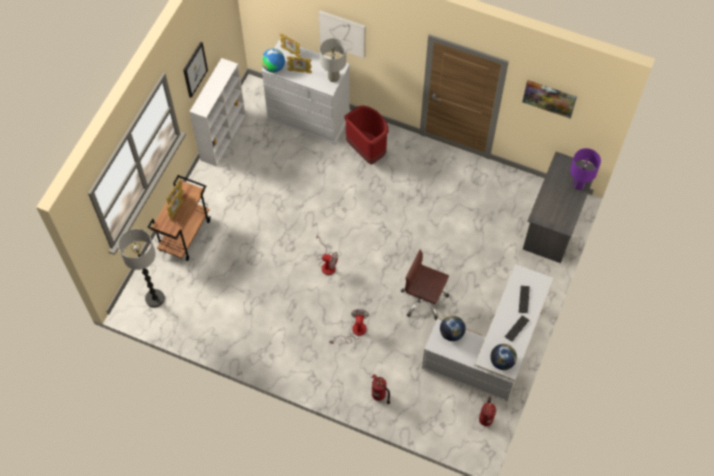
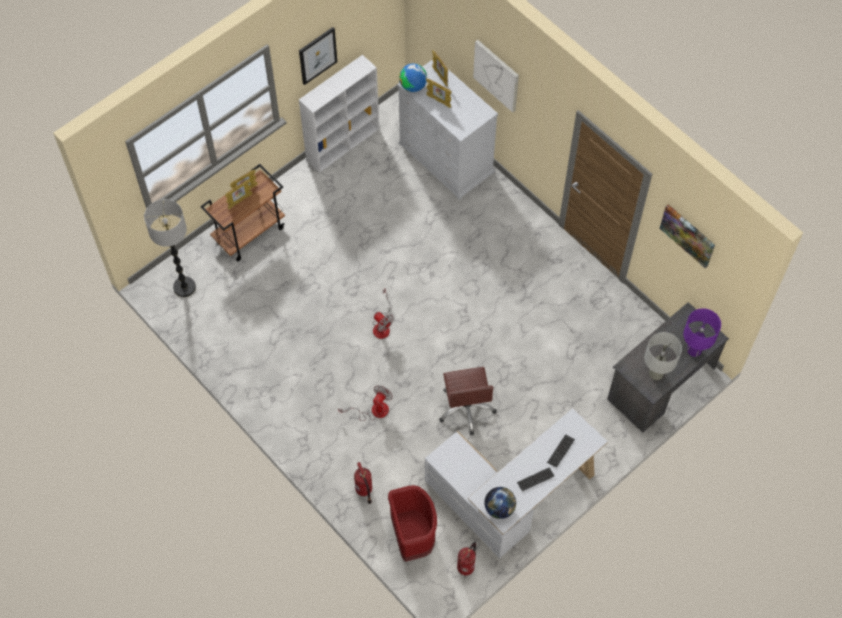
camera: 25 degrees right, 0 degrees up
(333, 78) = (471, 122): grey table lamp -> grey table lamp (655, 374)
(367, 150) = (490, 219): red trash can -> red trash can (412, 536)
(423, 300) = (466, 408): brown office chair -> brown office chair turned 150 degrees counterclockwise
(451, 333) = (463, 454): globe -> none

